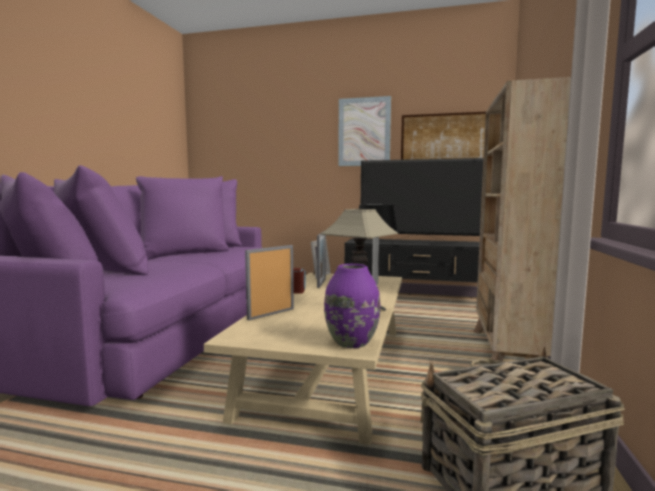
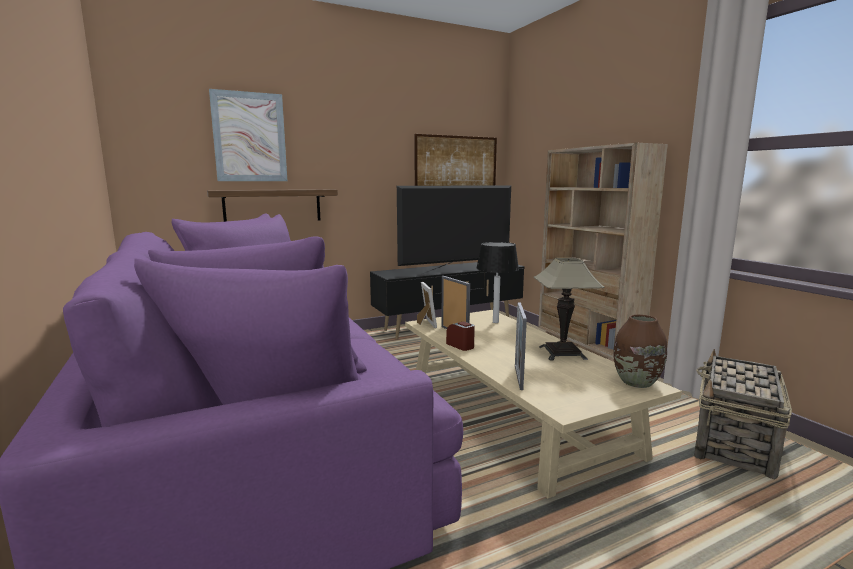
camera: 40 degrees left, 5 degrees up
(280, 180) = (273, 206): none -> shelf
(351, 342) = (636, 382): purple vase -> brown vase
(364, 132) = (376, 149): picture -> picture (249, 137)

